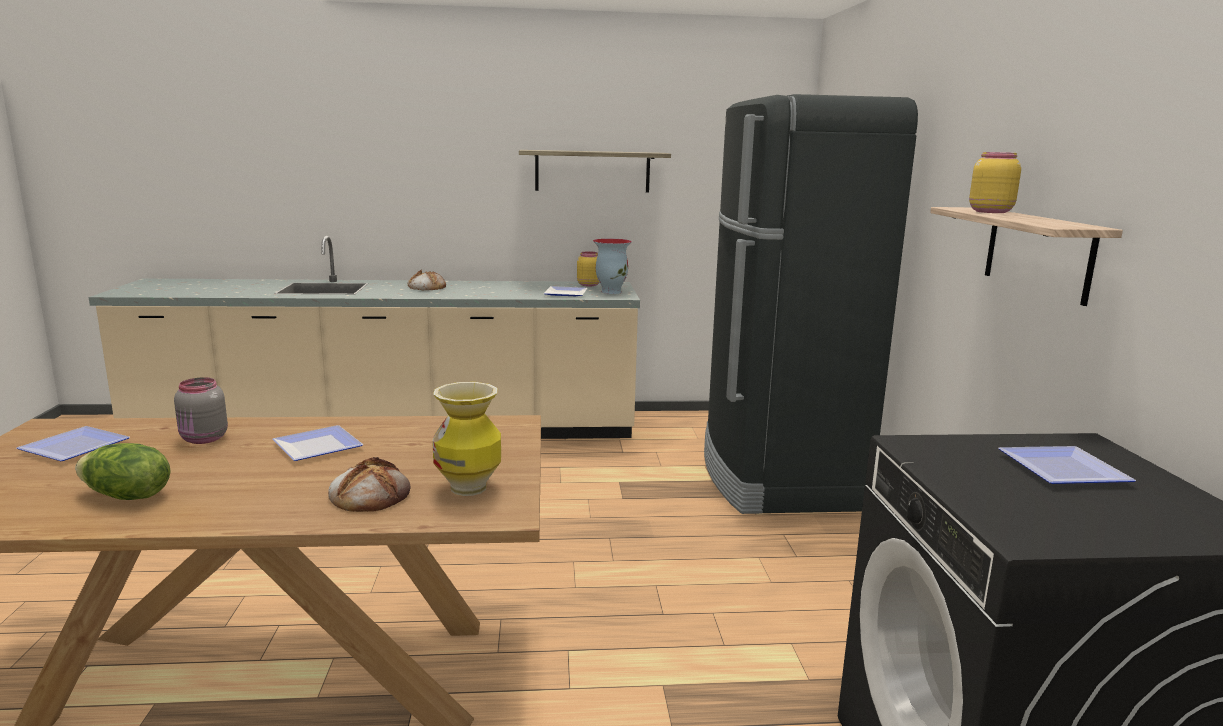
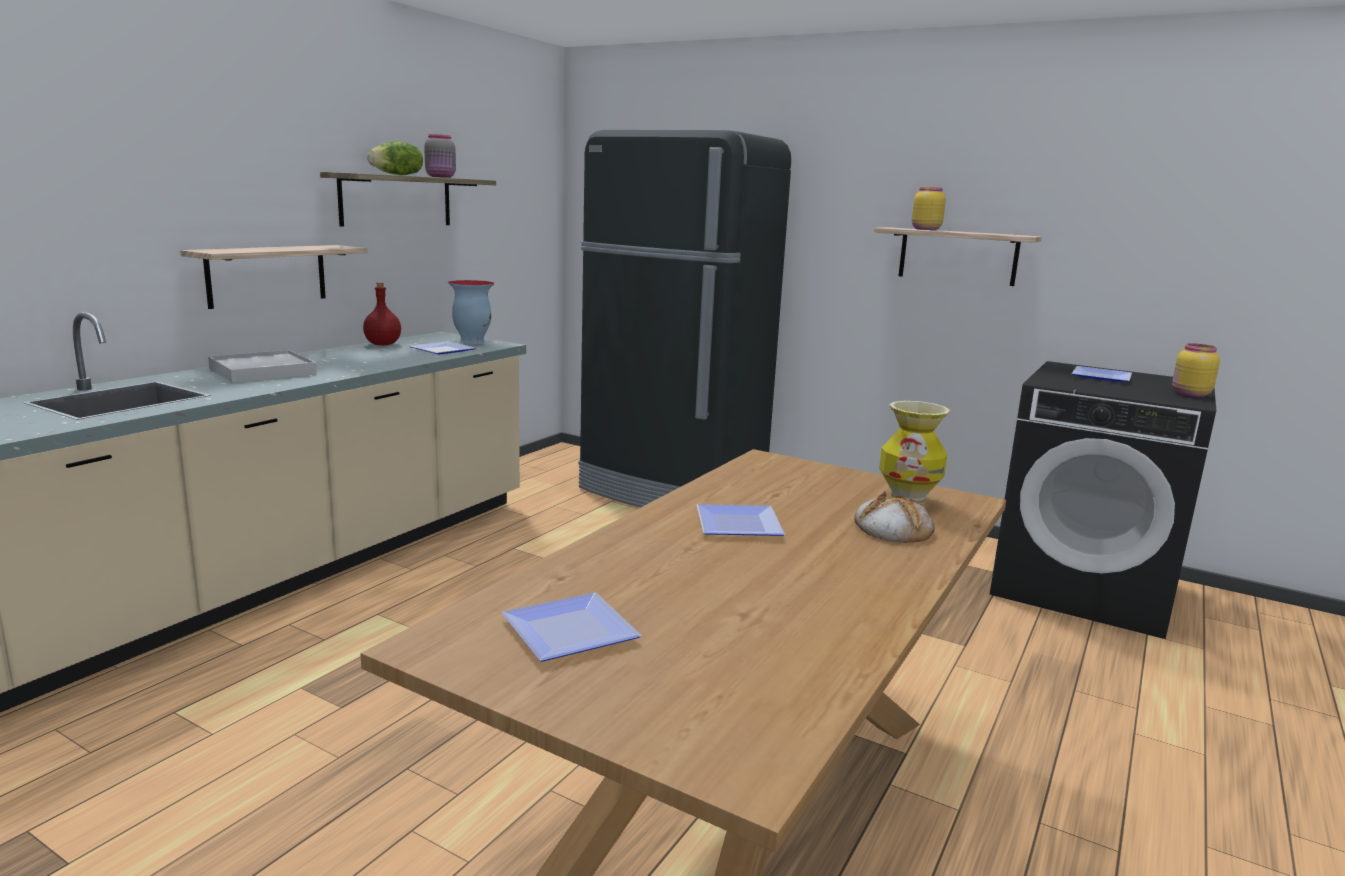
camera: 55 degrees left, 0 degrees up
(126, 496) = (797, 617): lettuce -> lettuce (398, 175)
(204, 439) = (641, 564): grey jar -> grey jar (441, 177)
(426, 287) = (262, 371): bread -> white tray
(471, 223) = (267, 275): none -> shelf
(551, 283) = (382, 344): none -> red bottle
(588, 285) = (421, 340): yellow jar -> yellow jar (1189, 394)

